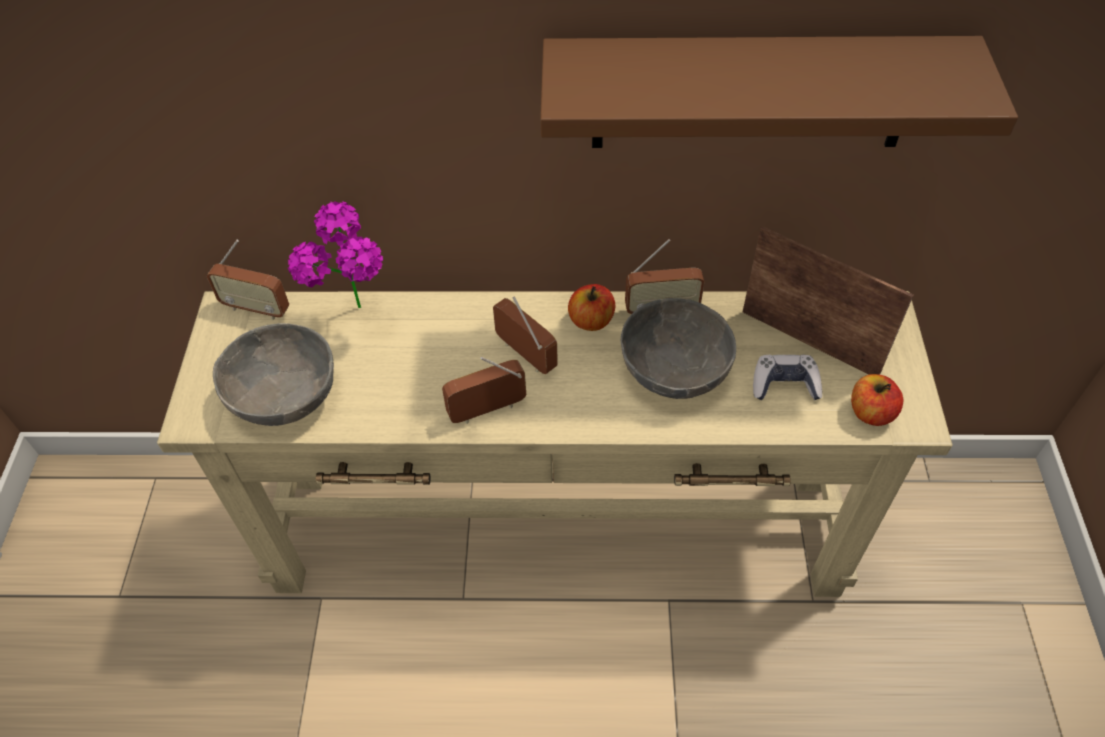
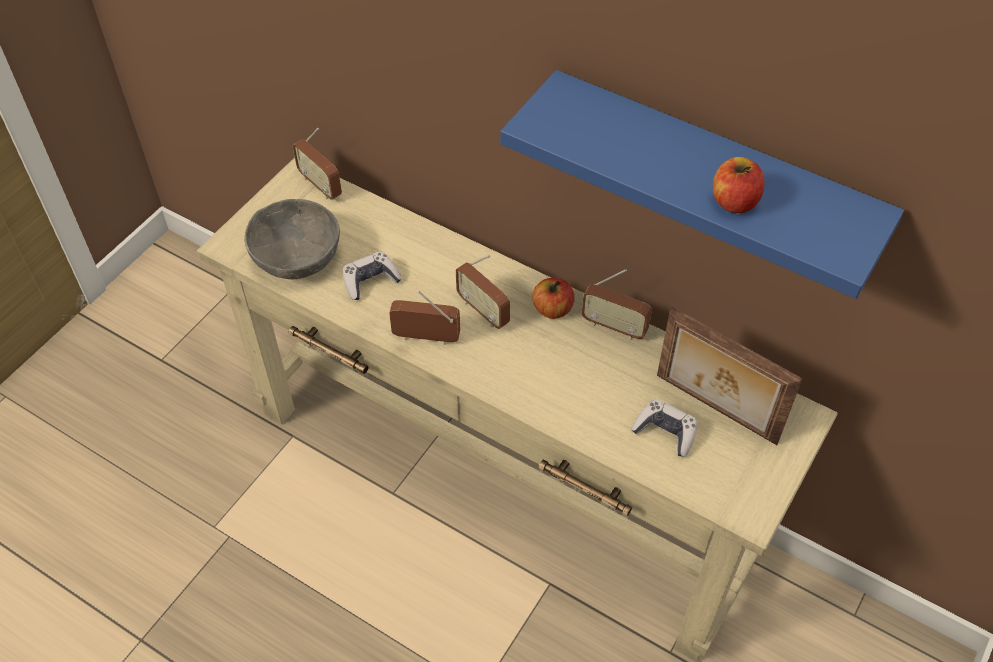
camera: 30 degrees right, 0 degrees up
(357, 320) = (382, 227): potted plant -> none
(385, 381) = (370, 281): none -> game controller
(525, 355) = (483, 311): radio -> radio turned 150 degrees clockwise
(674, 371) = (586, 378): grey bowl -> none
(751, 93) = (711, 177): brown shelf -> blue shelf
(810, 341) = (714, 410): picture frame -> picture frame turned 150 degrees clockwise
(870, 412) = (717, 489): apple -> apple (734, 201)

